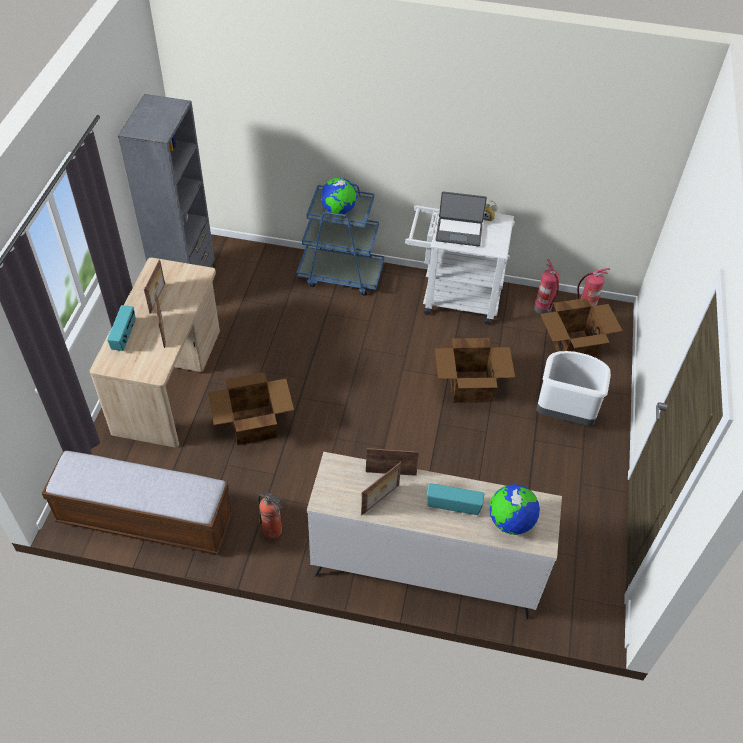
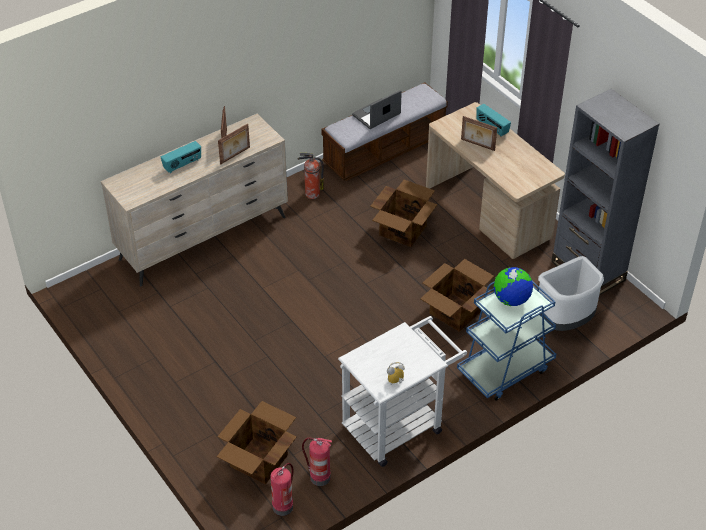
camera: 135 degrees right, 5 degrees down
(158, 298) = (513, 157): picture frame -> none
(459, 232) = (399, 349): laptop -> laptop (377, 115)
(470, 387) = (300, 362): cardboard box -> cardboard box (454, 312)
(510, 521) = (143, 179): globe -> none
(564, 413) = (213, 398): white trash can -> white trash can (565, 321)

